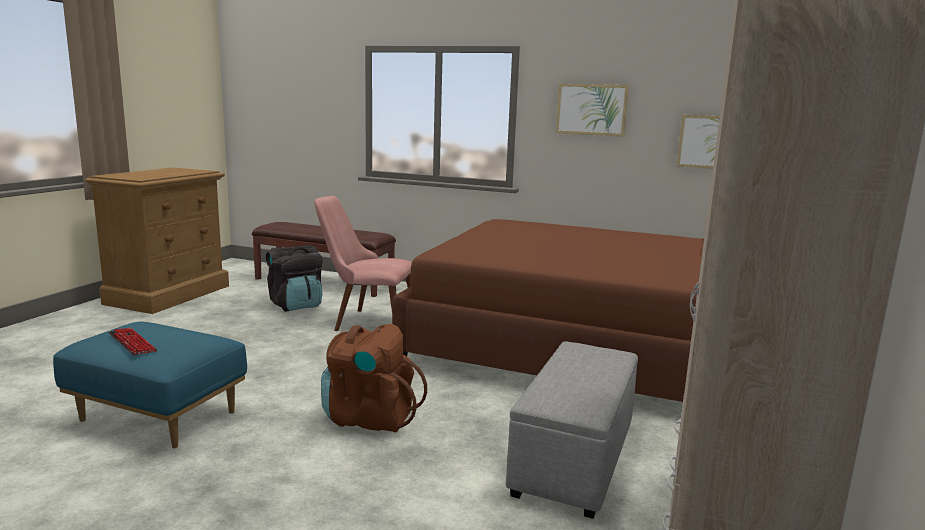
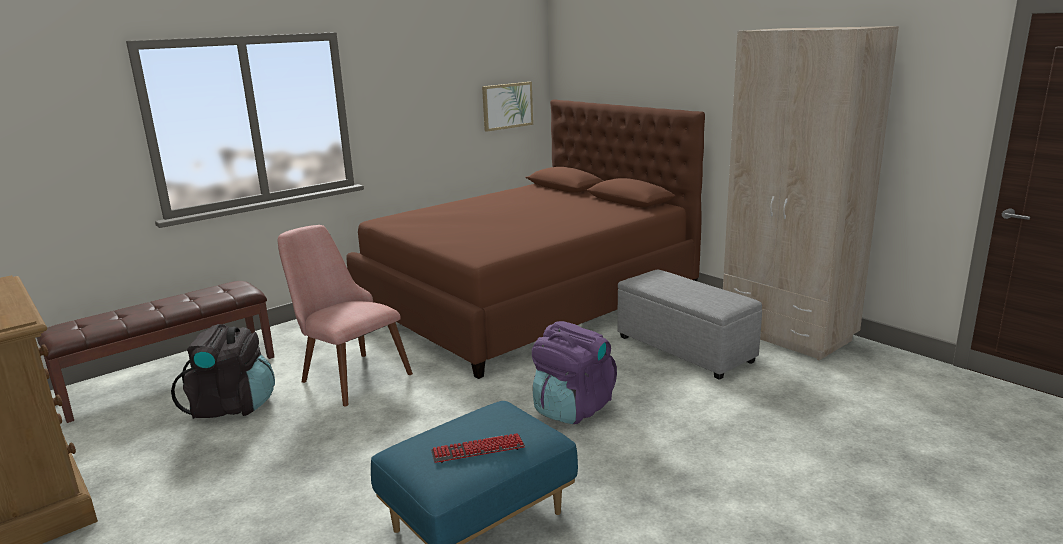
camera: 60 degrees left, 5 degrees up
(366, 322) = (347, 374): pink chair -> pink chair turned 90 degrees clockwise
(369, 418) = (572, 408): brown backpack -> purple backpack
(591, 109) = (414, 91): picture -> none

